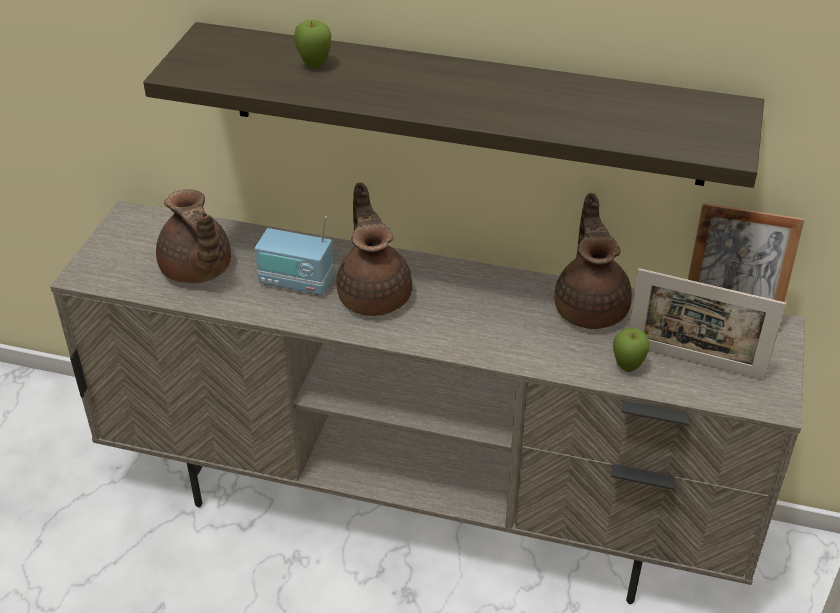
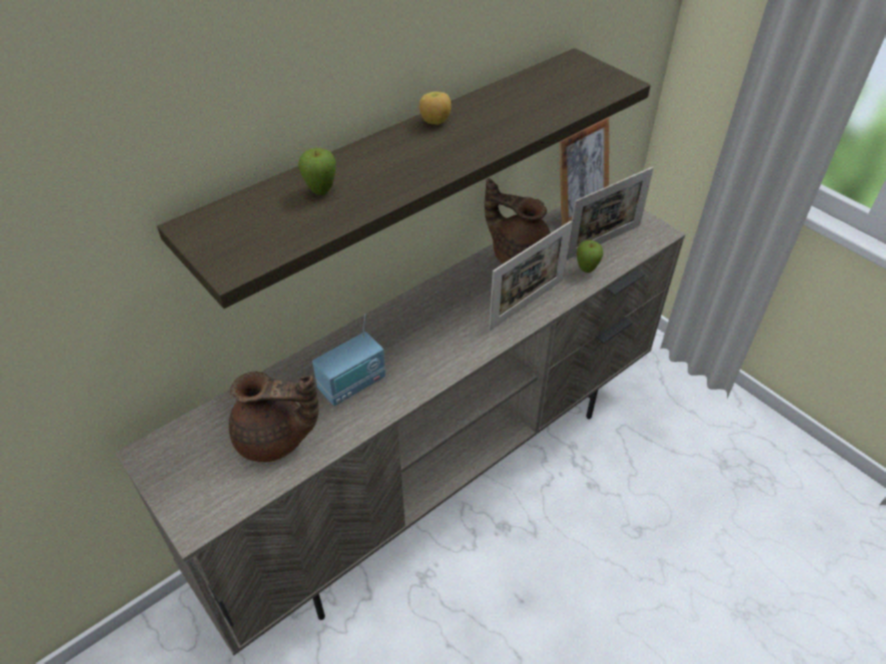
camera: 55 degrees left, 5 degrees up
(375, 294) = (409, 348): brown teapot -> none
(492, 75) = (435, 122): none -> apple
(520, 345) = (526, 304): none -> picture frame

